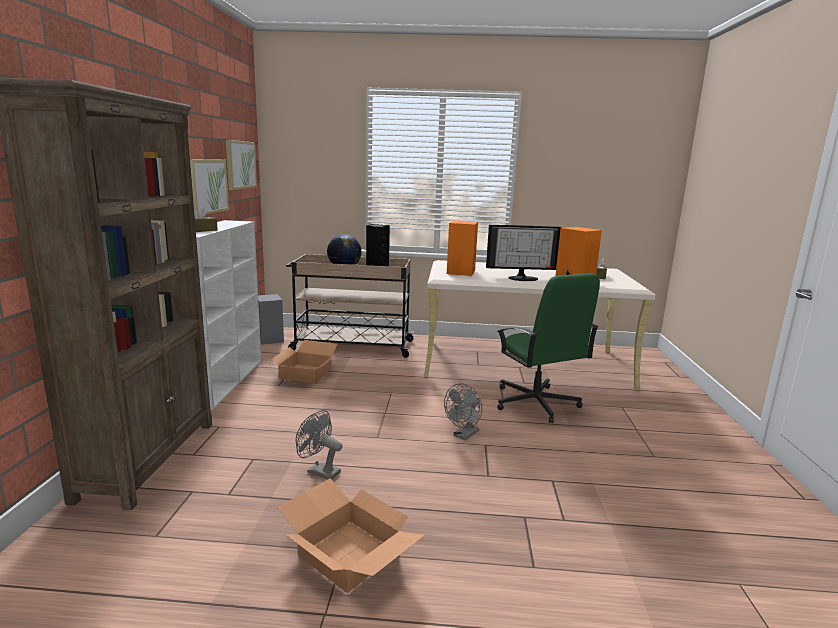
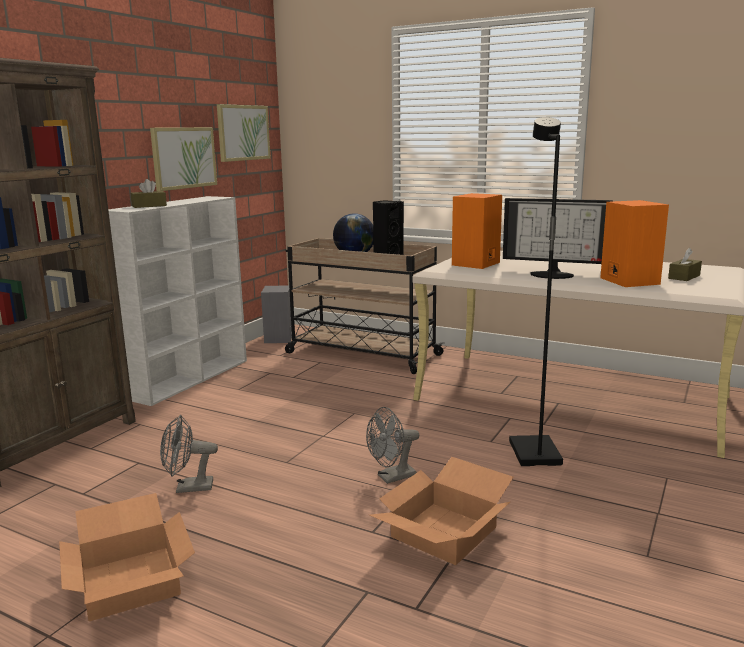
camera: 25 degrees right, 0 degrees up
(306, 373) = (279, 380): cardboard box -> cardboard box (444, 533)
(319, 471) = (188, 488): grey fan -> grey fan turned 60 degrees counterclockwise
(536, 403) = (533, 453): green office chair -> black floor lamp

